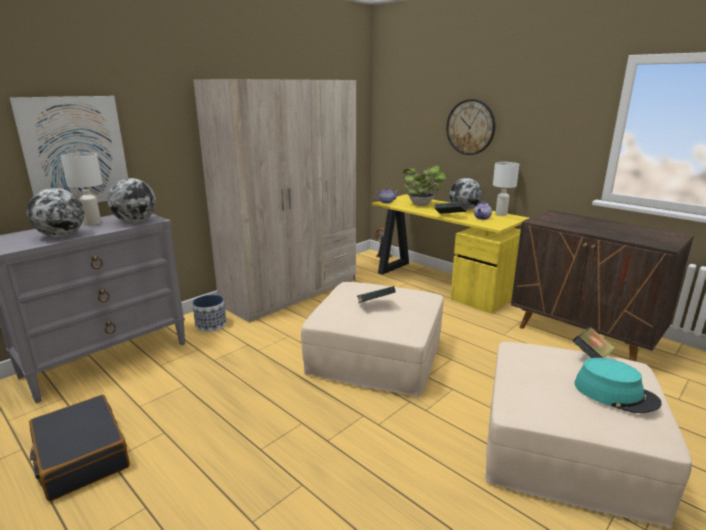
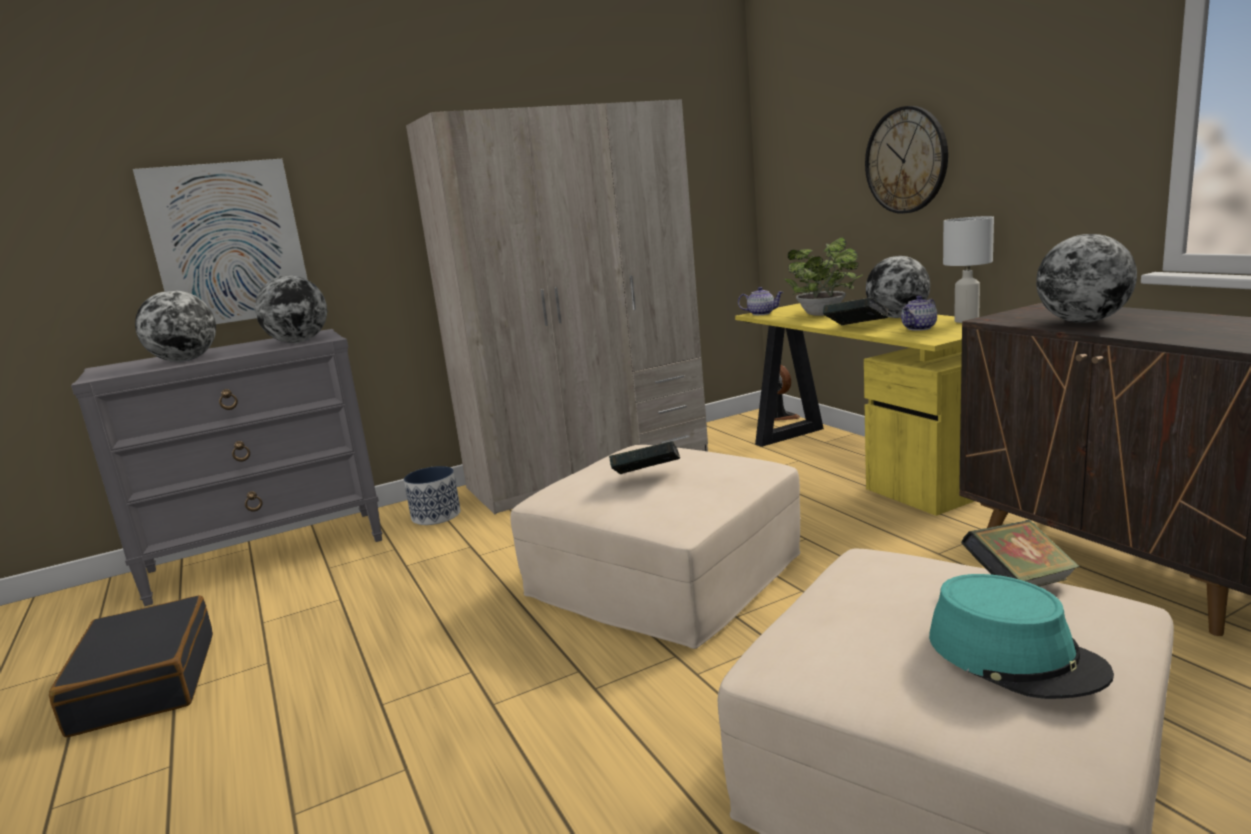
camera: 20 degrees right, 5 degrees down
(93, 223) = (245, 346): white table lamp -> none
(578, 225) = (1082, 322): none -> globe

